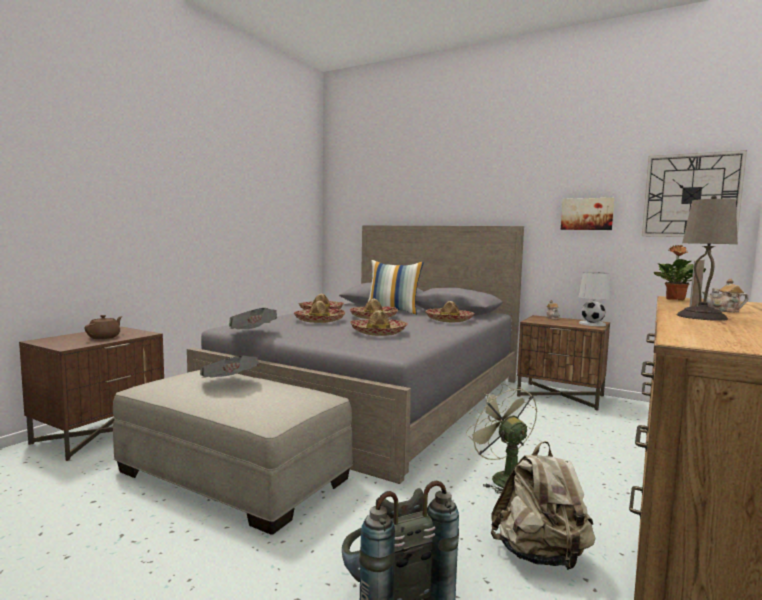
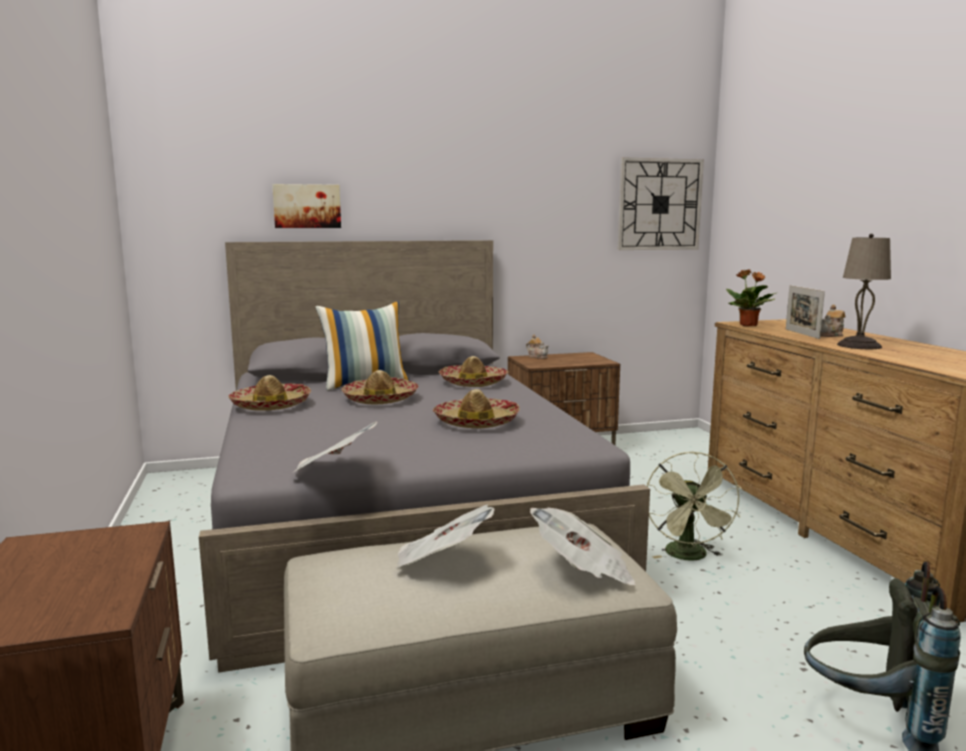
camera: 45 degrees left, 5 degrees up
(104, 337) = (89, 569): brown teapot -> none
(265, 407) = (583, 571): none -> newspaper
(319, 320) = (336, 422): hat -> none
(503, 478) = (689, 557): green fan -> green fan turned 105 degrees counterclockwise
(540, 555) = (834, 609): beige backpack -> none
(587, 214) = (562, 224): picture -> picture (307, 206)
(592, 324) = (589, 357): white table lamp -> none

